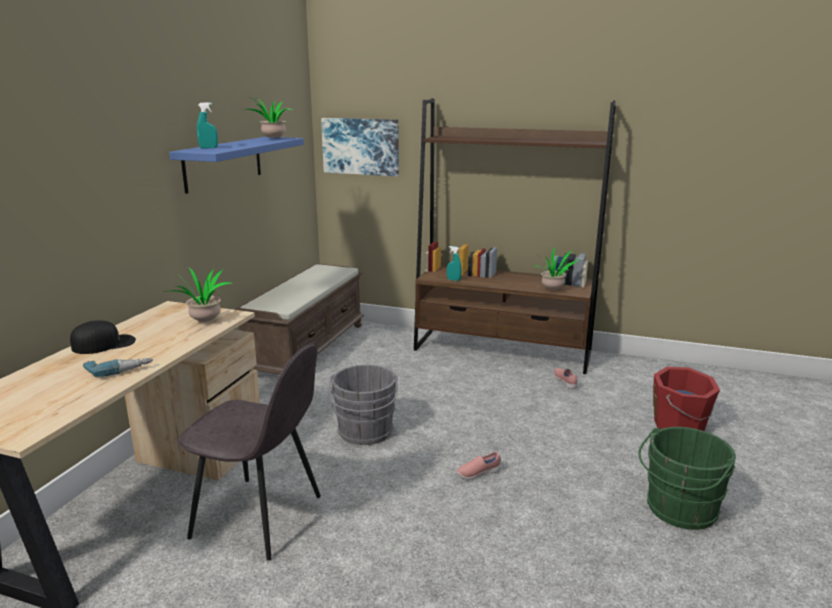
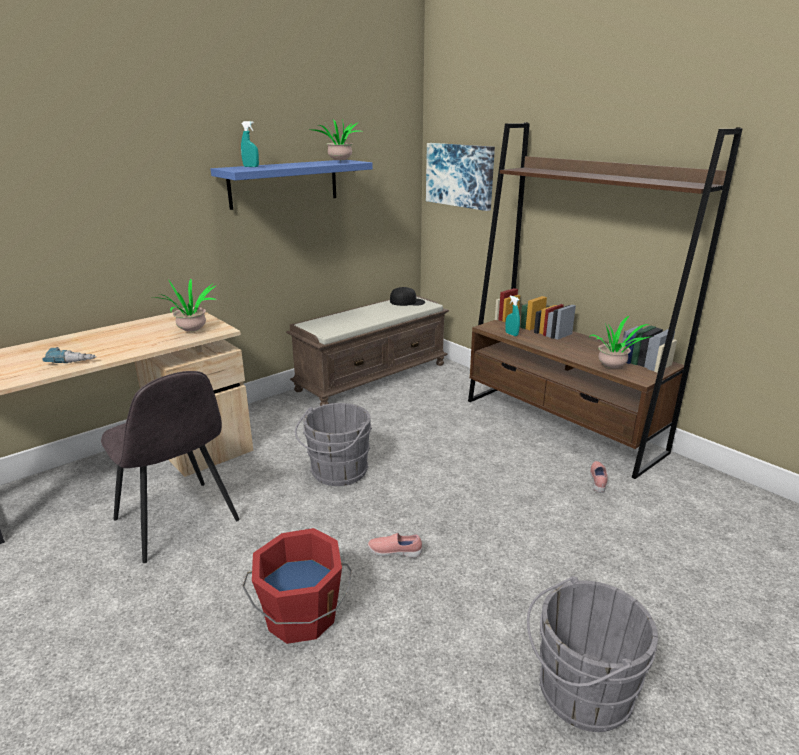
camera: 30 degrees right, 5 degrees up
(104, 344) = (99, 335): black cap -> black cap (407, 302)
(679, 510) = (579, 692): green bucket -> grey bucket
(680, 426) = (696, 584): red bucket -> red bucket (301, 617)

